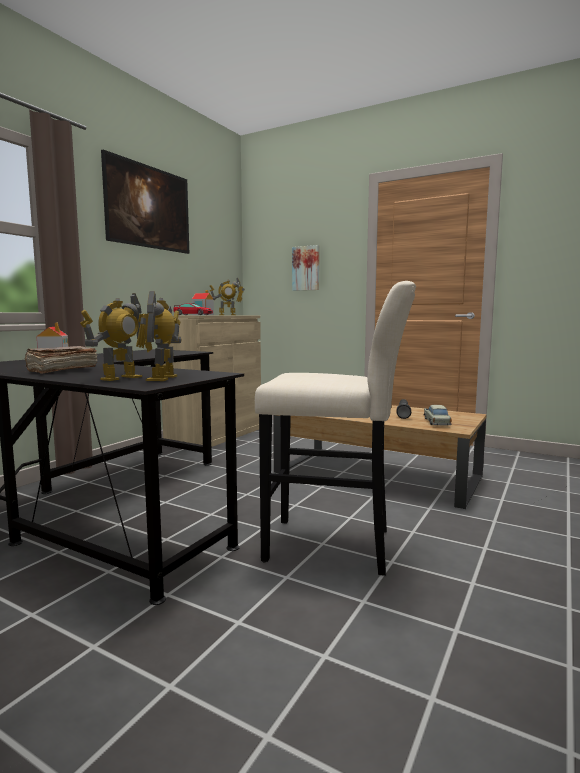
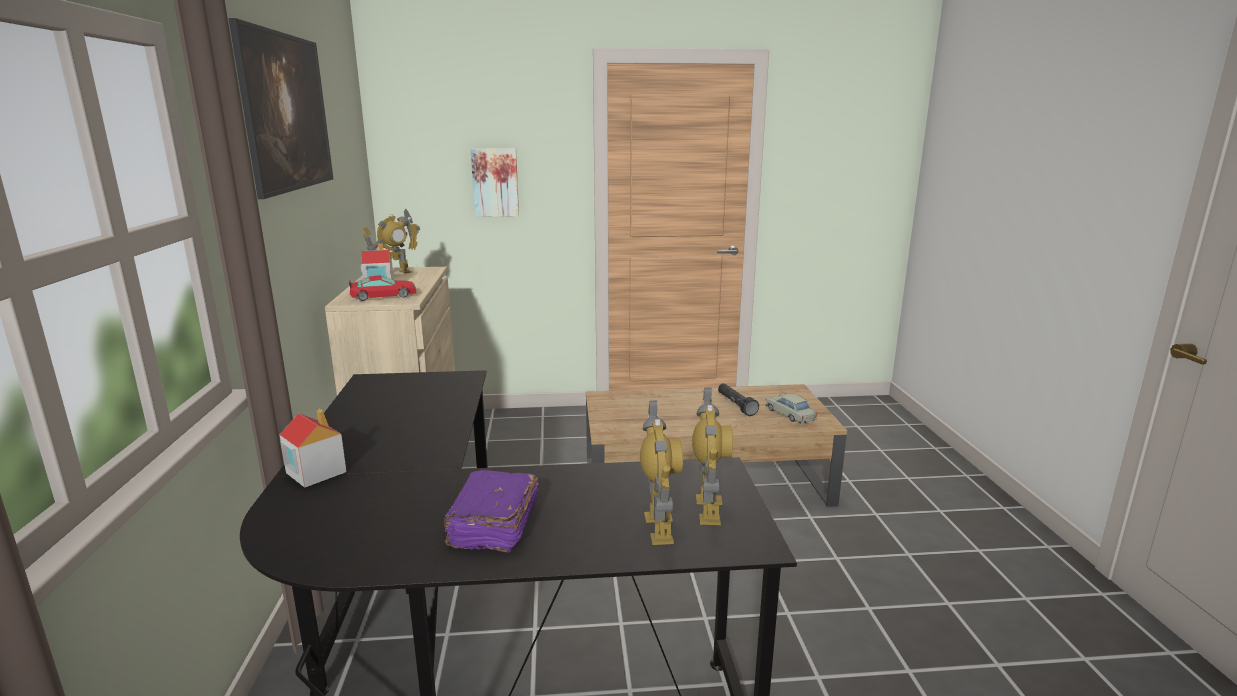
camera: 35 degrees left, 10 degrees up
(61, 370) = (493, 526): brown book -> purple book
(163, 378) = (708, 510): toy robot -> toy robot turned 150 degrees counterclockwise
(336, 546) = (803, 610): beige stool -> none

